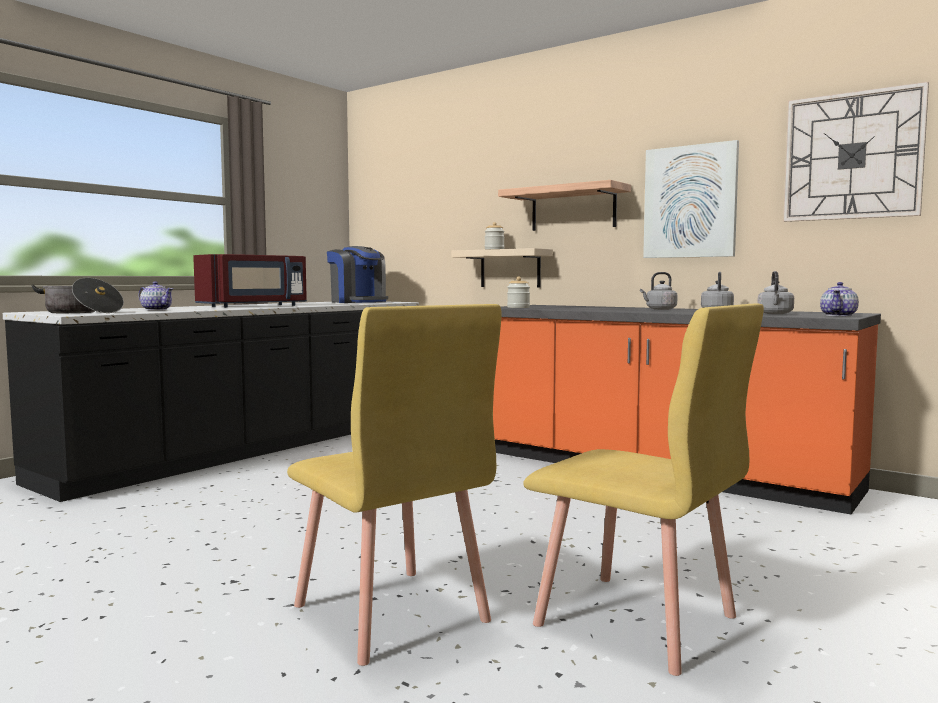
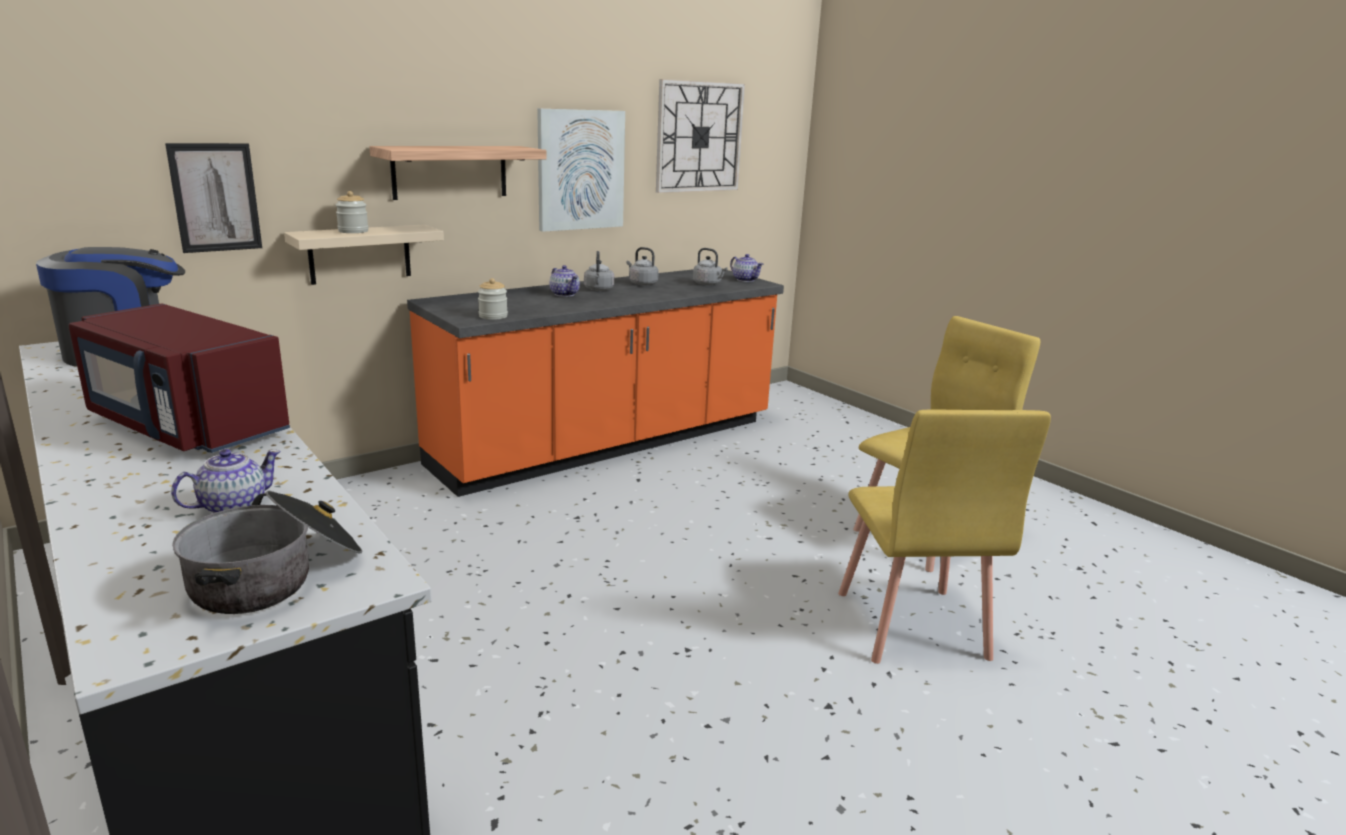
camera: 75 degrees left, 15 degrees up
(254, 306) = (185, 426): red microwave -> red microwave turned 150 degrees clockwise
(390, 614) = (910, 625): yellow chair -> yellow chair turned 105 degrees clockwise
(442, 229) = (215, 197): none -> picture
(622, 308) = (564, 294): none -> teapot

